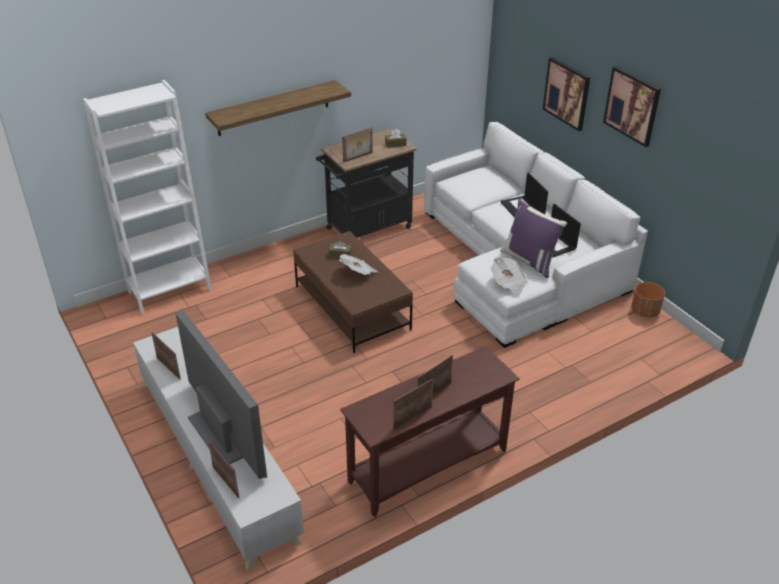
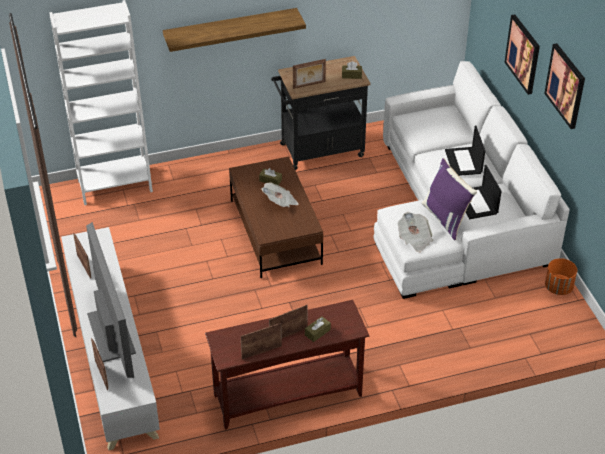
camera: 15 degrees right, 5 degrees up
(464, 385) = (317, 332): none -> brown tissue box

